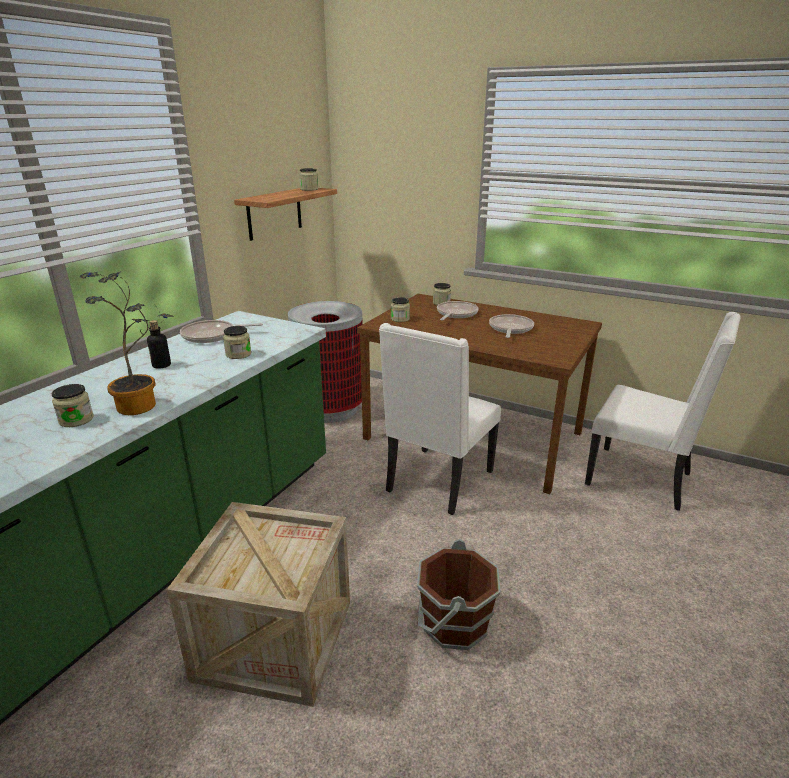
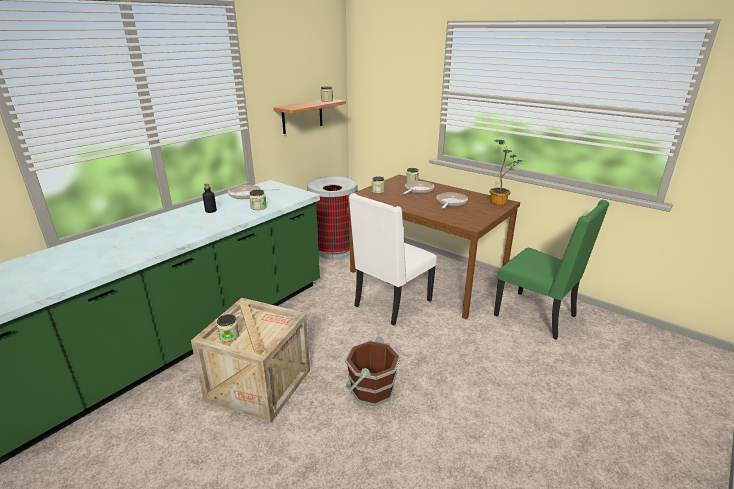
camera: 10 degrees right, 0 degrees up
(76, 420) = (153, 238): jar -> jar (229, 336)
(143, 406) = (192, 234): potted plant -> potted plant (501, 202)
(641, 479) = (537, 316): white chair -> green chair

